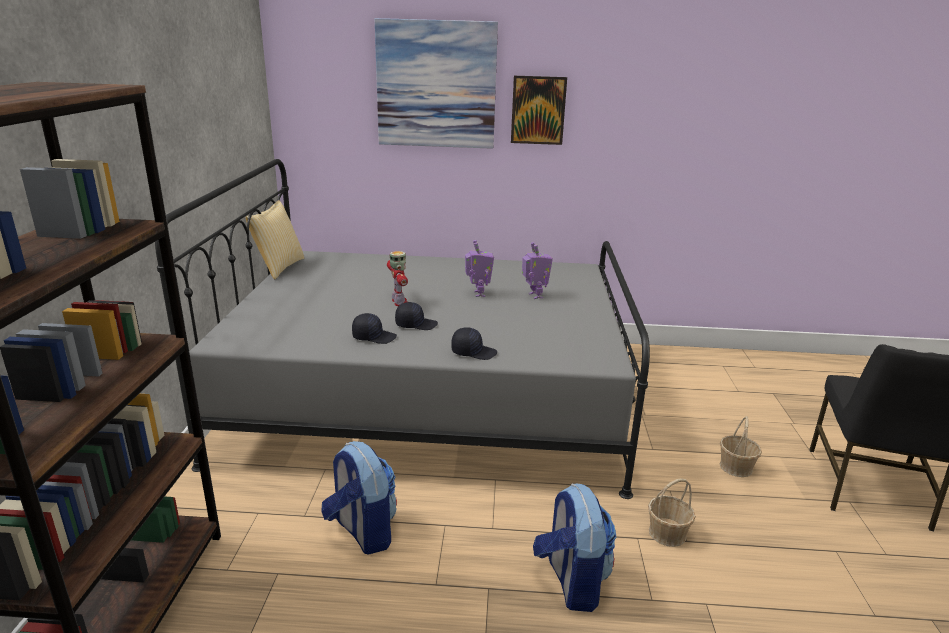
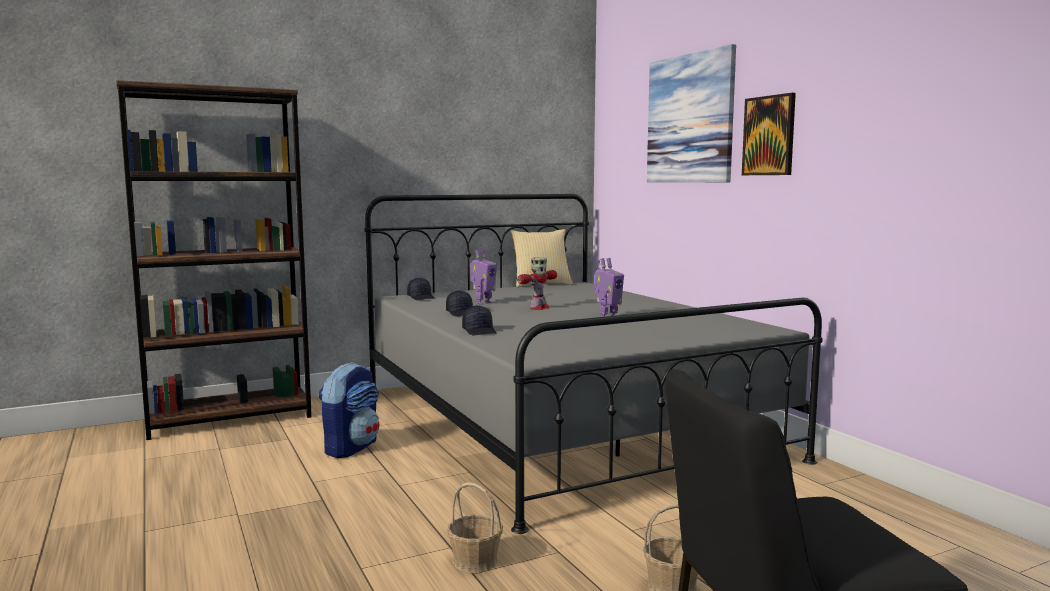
camera: 60 degrees right, 15 degrees down
(416, 324) = (504, 316): black cap -> black cap (421, 297)
(534, 296) = (646, 328): toy robot -> toy robot (483, 303)
(571, 581) = (356, 528): backpack -> none

